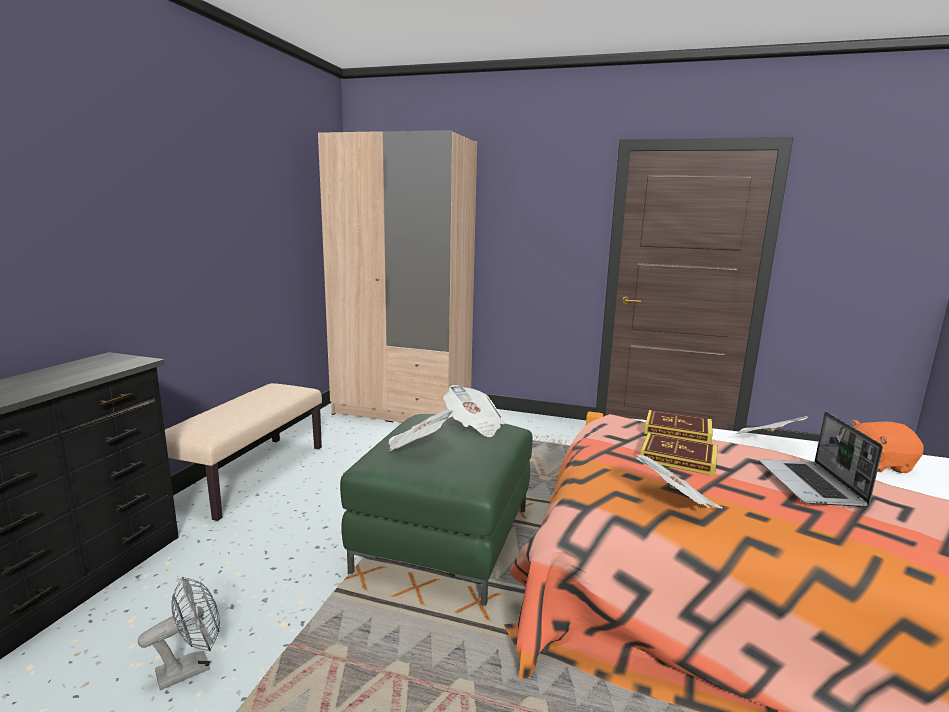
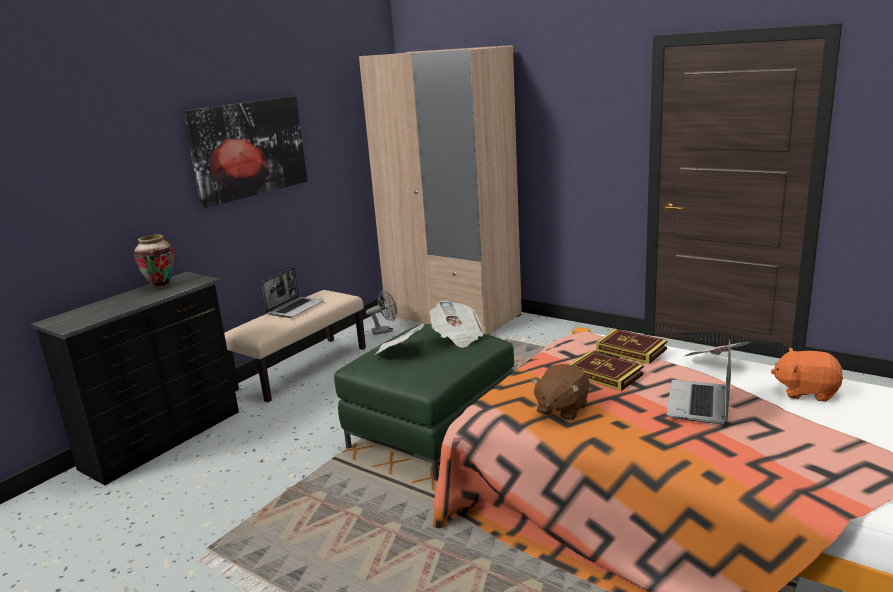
camera: 20 degrees right, 5 degrees up
(73, 368) = (161, 286): none -> vase
(192, 667) = (228, 492): grey fan -> grey fan (385, 331)
(195, 209) = (249, 149): none -> picture
(246, 402) = (295, 308): none -> laptop
(675, 503) = (561, 409): newspaper -> brown plush toy

